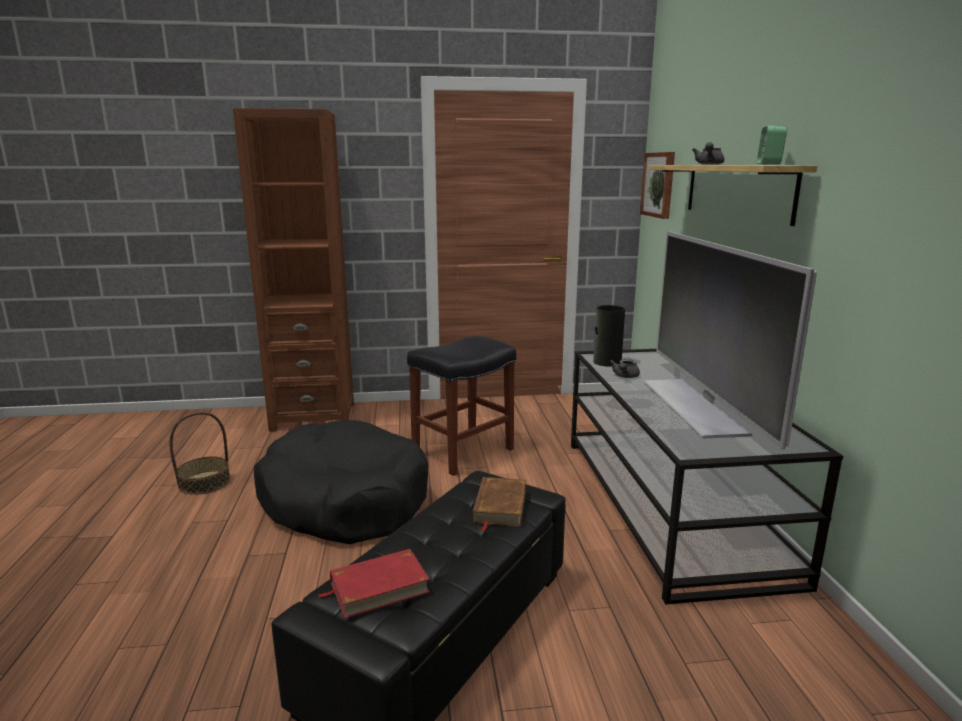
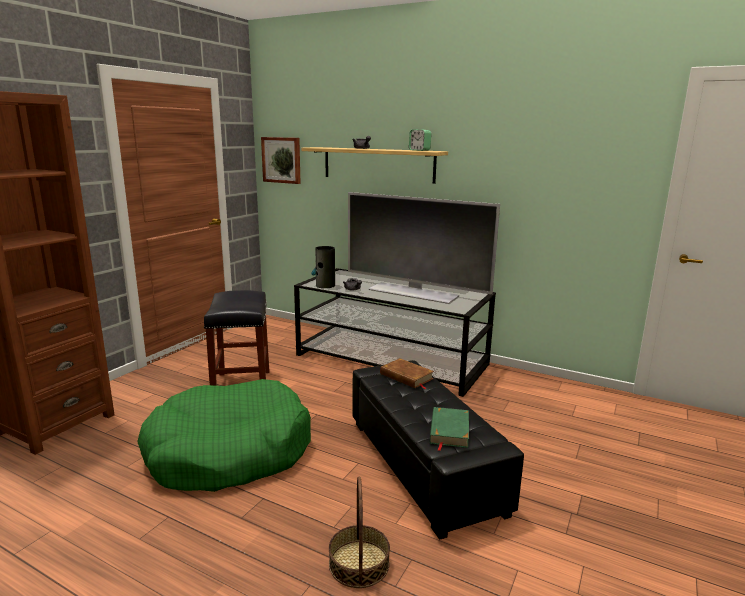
camera: 55 degrees left, 0 degrees up
(204, 482) = (72, 516): basket -> basket (359, 563)
(344, 500) = (229, 452): black dog bed -> green dog bed
(378, 587) = (449, 431): red book -> green book

